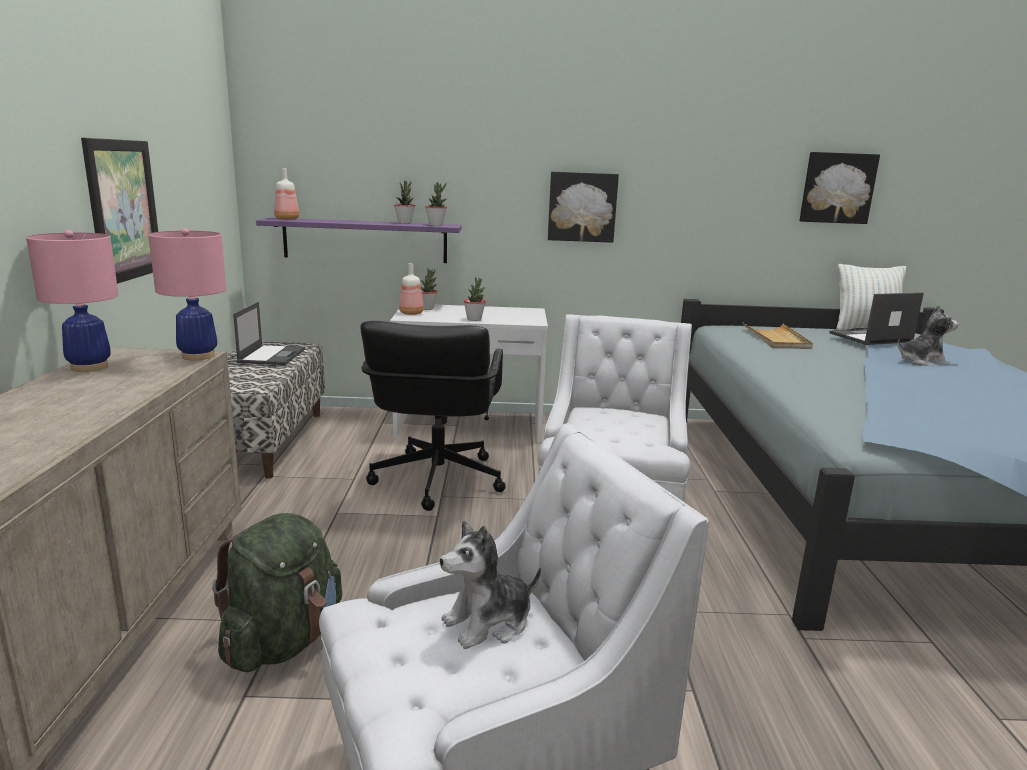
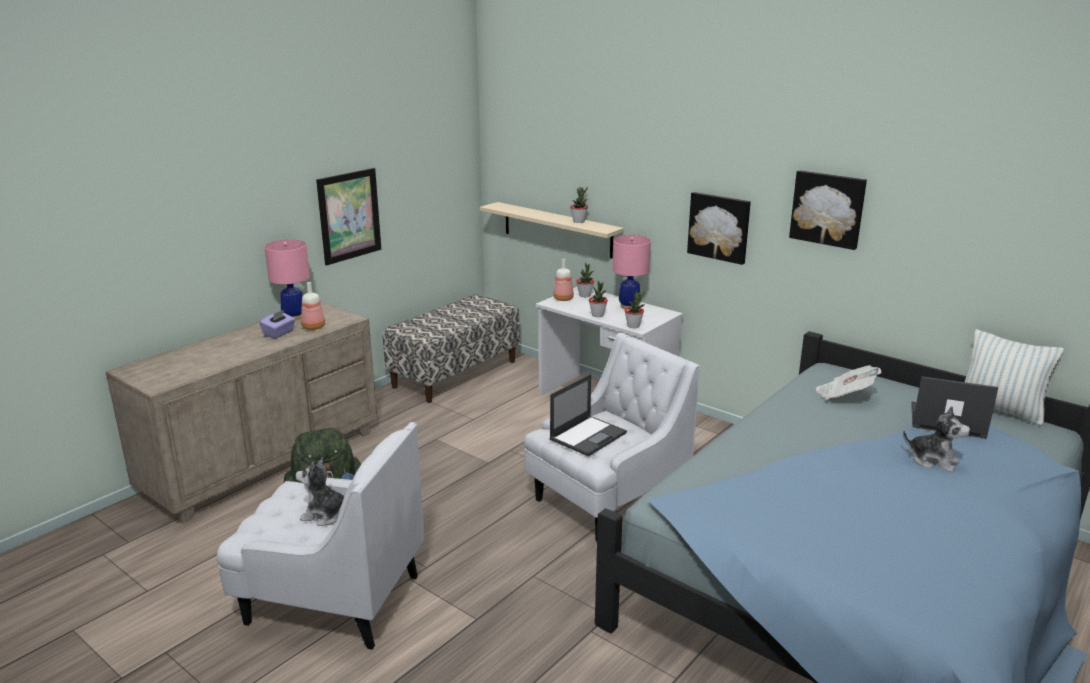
camera: 40 degrees right, 5 degrees up
(100, 387) = (279, 333): none -> purple tissue box
(198, 356) = (349, 319): pink table lamp -> pink table lamp (629, 306)
(272, 355) = (471, 311): laptop -> laptop (588, 435)
(286, 219) = (502, 207): bottle -> bottle (312, 327)
(365, 240) = (557, 229): purple shelf -> beige shelf
(436, 225) = (595, 228): potted plant -> potted plant (633, 326)
(436, 480) = (521, 437): black office chair -> none
(776, 339) = (844, 396): beige tray -> newspaper
(837, 188) = (980, 245): picture -> picture (828, 209)

